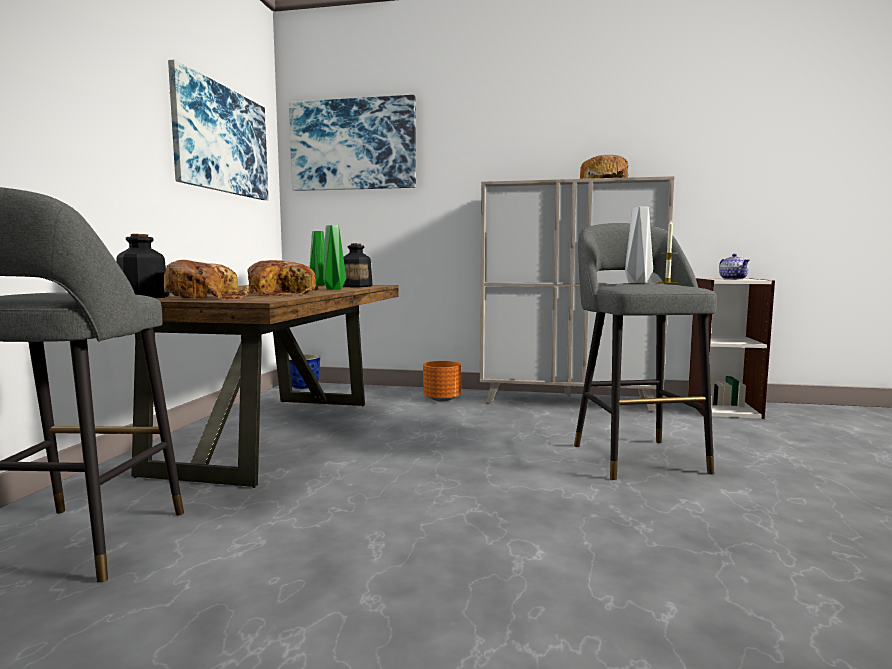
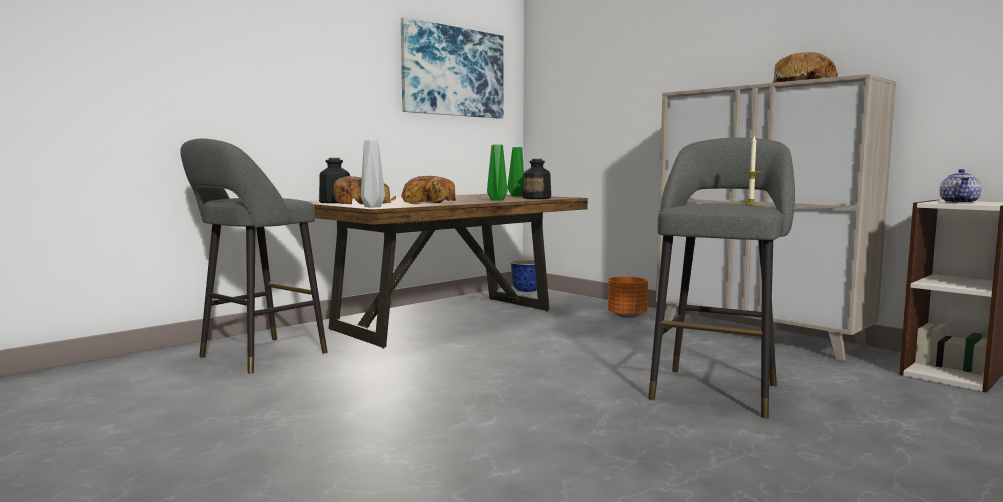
camera: 35 degrees right, 0 degrees up
(353, 145) = (579, 60): picture -> none
(638, 282) = (715, 203): grey vase -> grey vase (372, 207)

